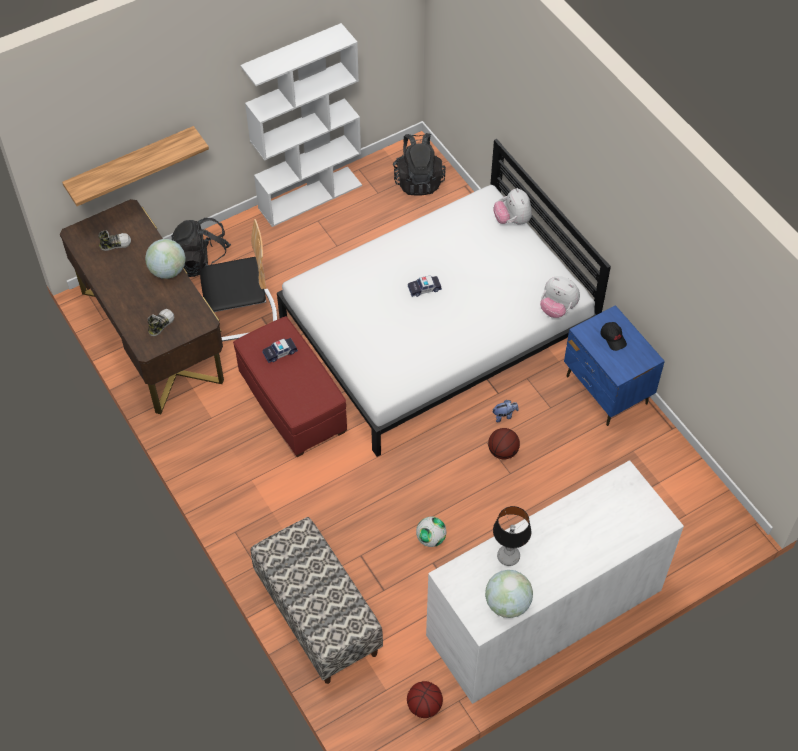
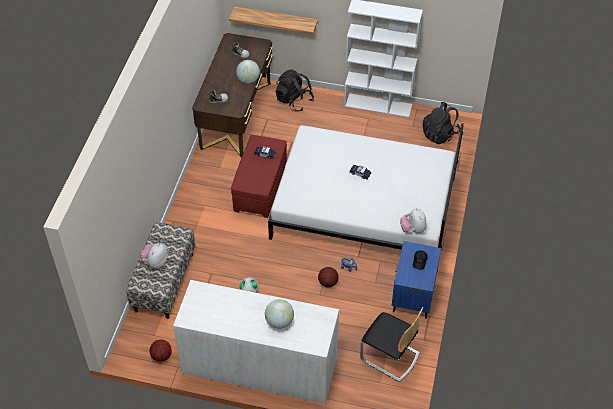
camera: 45 degrees right, 5 degrees down
(241, 316) = (283, 135): chair -> chair (390, 357)
(507, 603) = (206, 320): globe -> globe (279, 322)
(508, 556) = (232, 302): table lamp -> none
(512, 220) = (442, 174): plush toy -> plush toy (155, 262)

